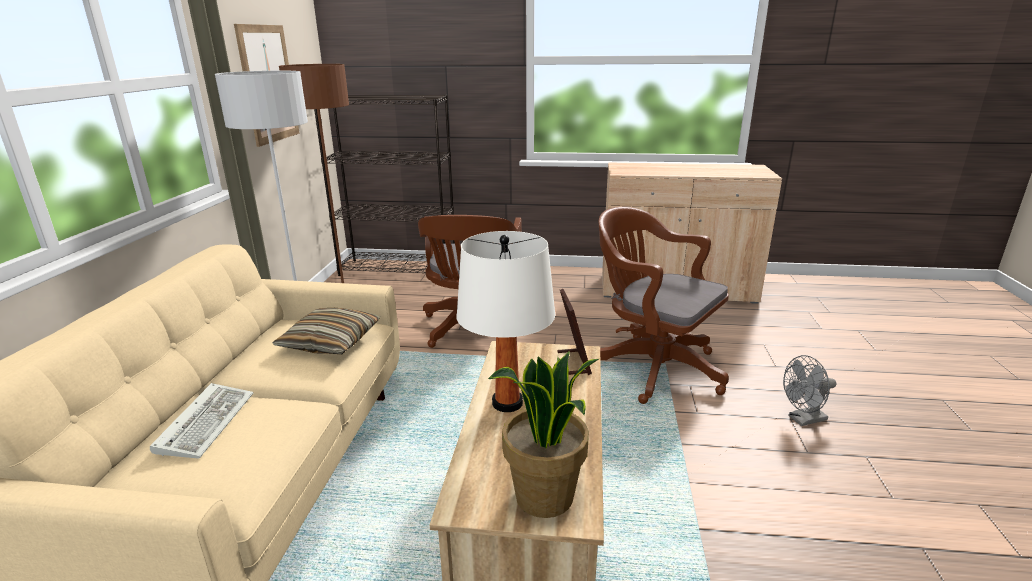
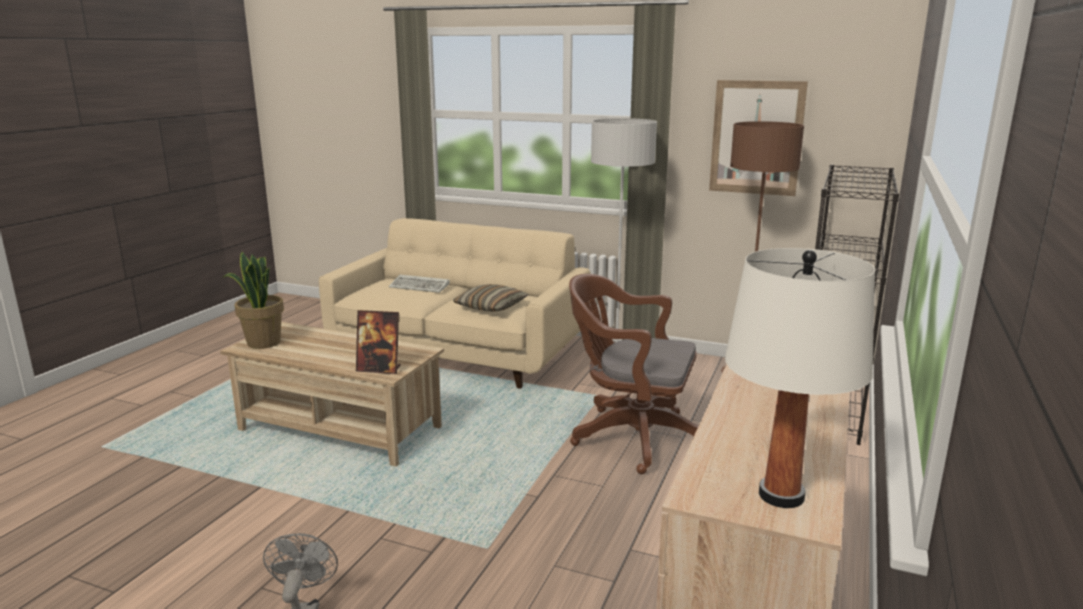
camera: 105 degrees right, 5 degrees down
(507, 403) = (354, 344): white table lamp -> white table lamp (781, 496)
(652, 367) = (486, 536): brown office chair -> none

